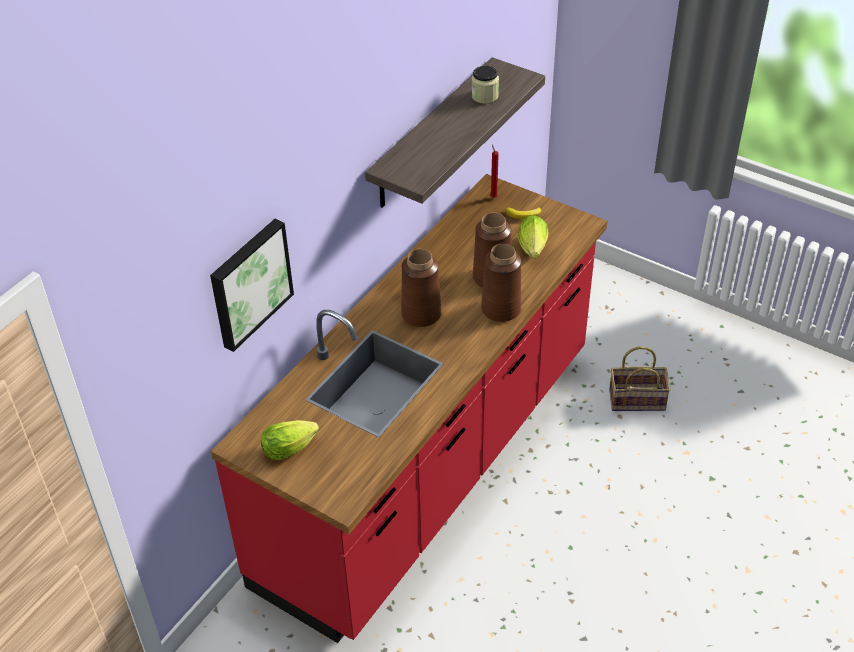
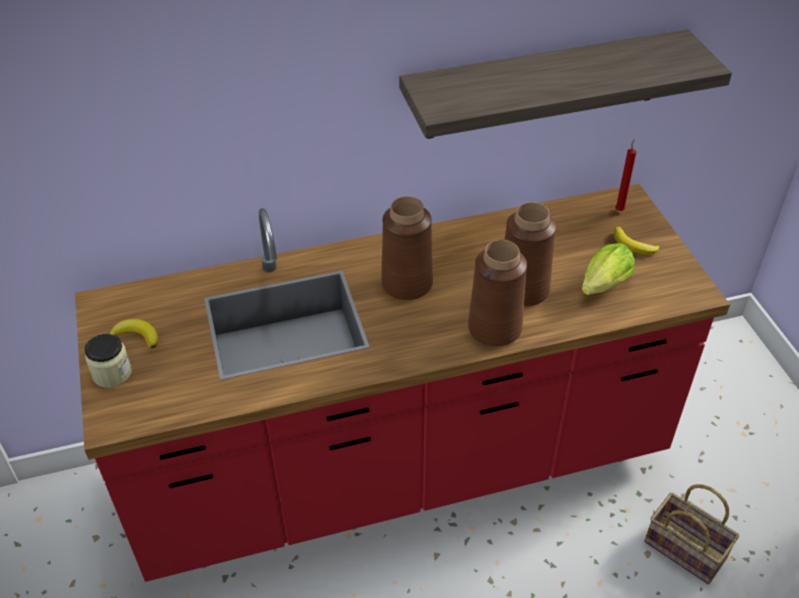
camera: 40 degrees right, 0 degrees up
(249, 283) = (158, 123): picture -> none
(292, 448) = (137, 336): lettuce -> banana
(484, 96) = (628, 62): jar -> jar (112, 373)

